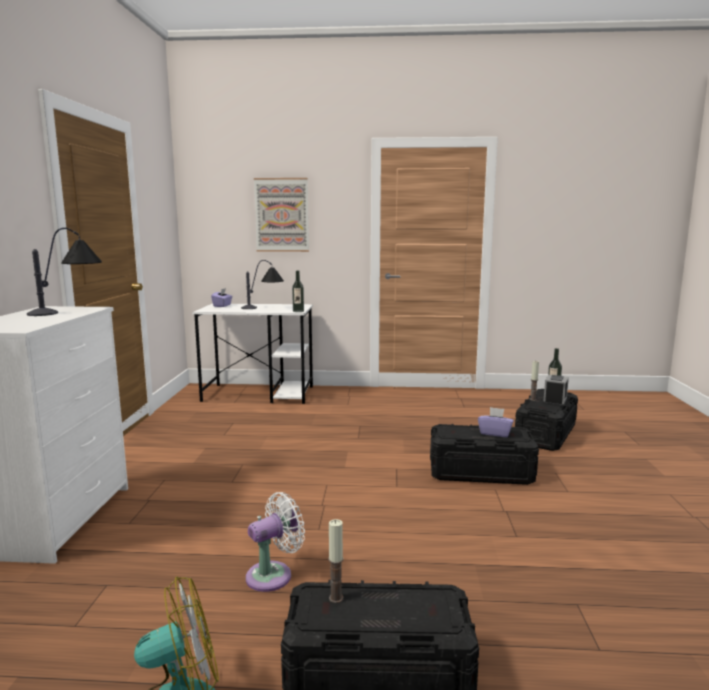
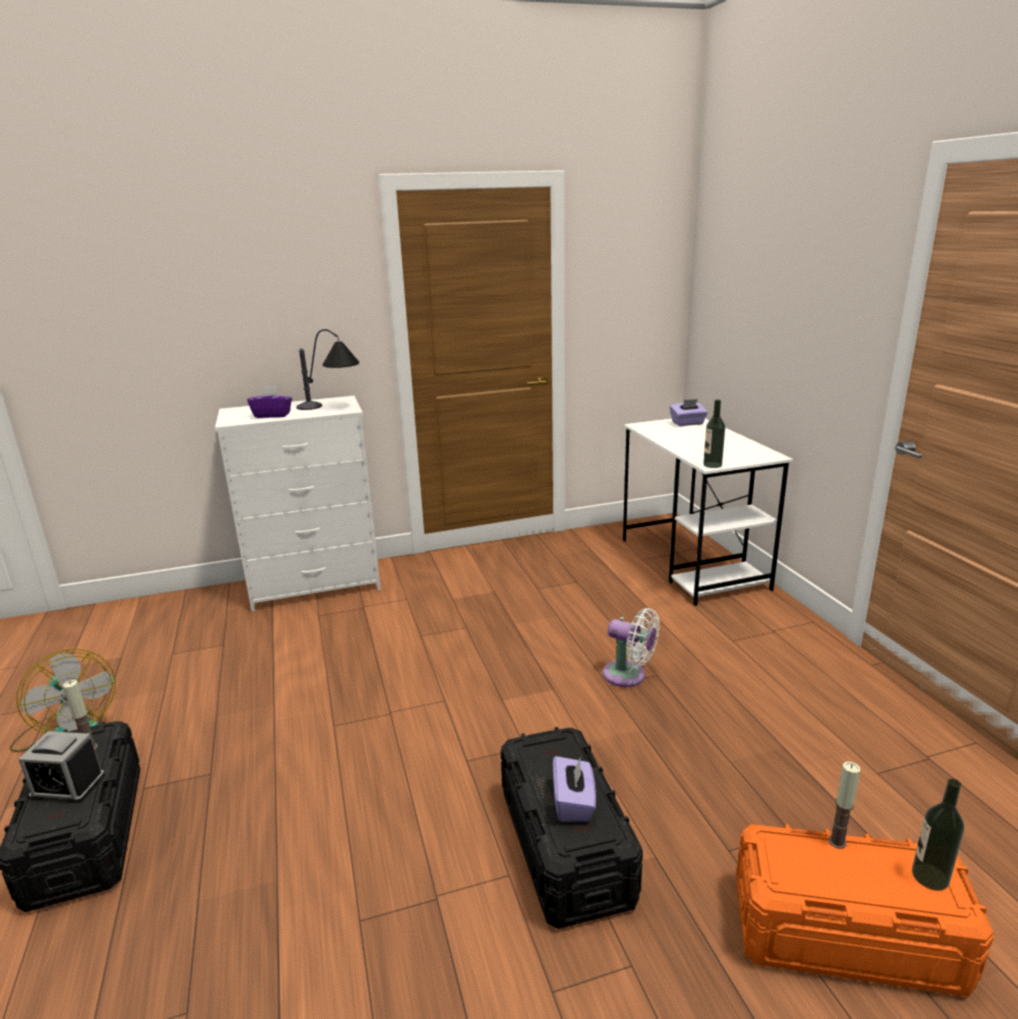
camera: 70 degrees right, 10 degrees up
(39, 320) = (272, 415): none -> purple tissue box
(264, 308) = (703, 444): table lamp -> none
(273, 575) = (242, 723): white fan -> white fan (628, 676)
(282, 215) = (784, 295): picture -> none
(546, 434) = (846, 936): black storage box -> orange storage box
(555, 401) = (861, 885): alarm clock -> alarm clock (68, 786)

